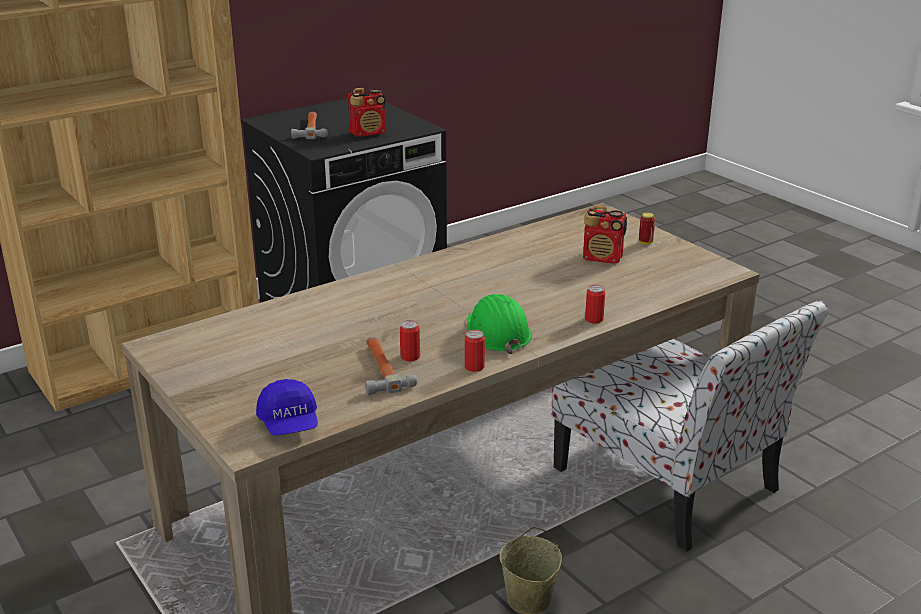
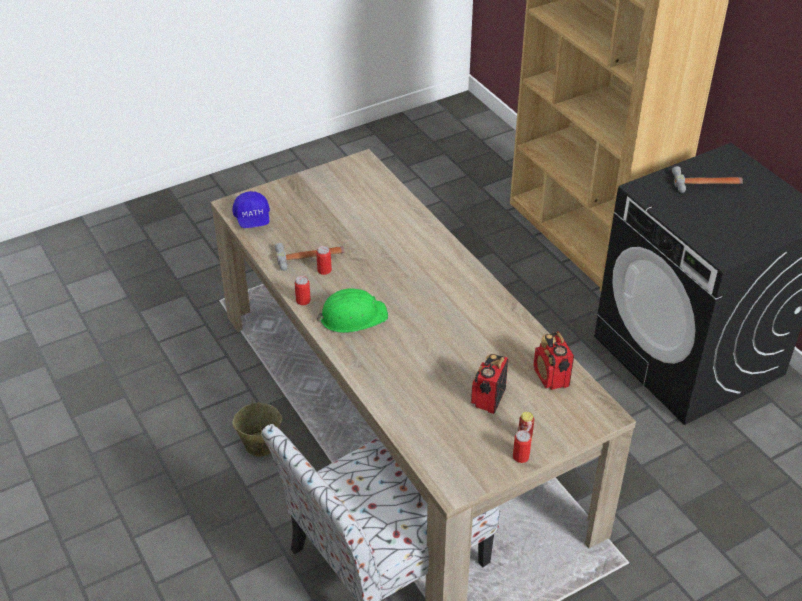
camera: 95 degrees right, 15 degrees up
(289, 424) = (253, 219): blue cap -> blue cap turned 90 degrees counterclockwise
(368, 133) = (699, 219): radio -> radio (551, 377)
(594, 319) = (365, 374): can -> can (520, 456)

